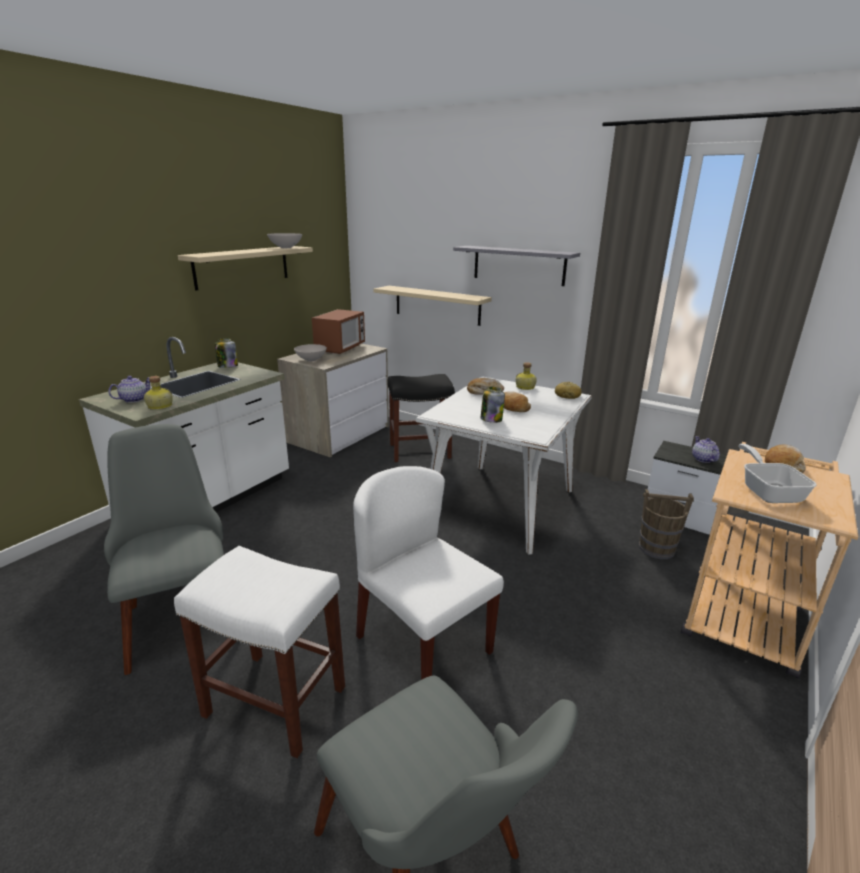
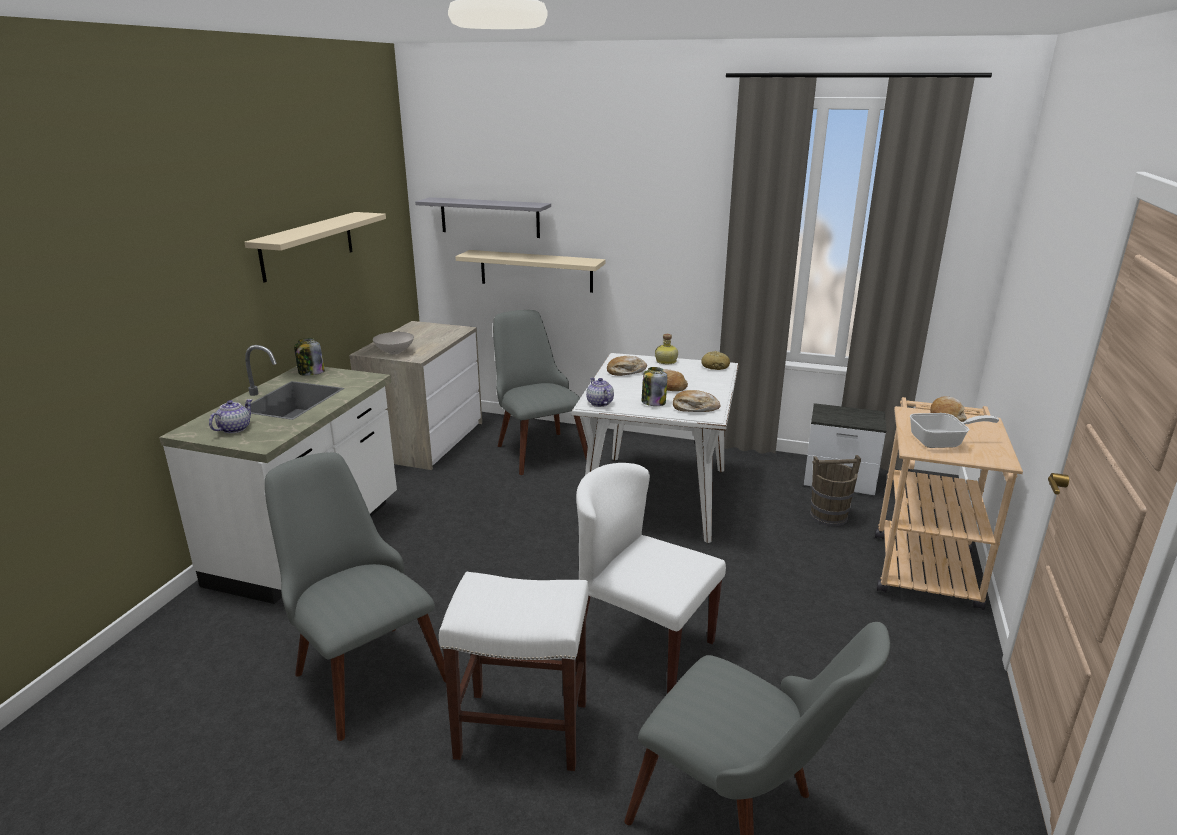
camera: 15 degrees left, 0 degrees up
(159, 406) = (276, 433): bottle -> none
(286, 248) = (356, 217): white bowl -> none
(340, 348) = (419, 333): microwave -> none
(420, 451) = (536, 447): black stool -> grey chair
(518, 265) = (636, 222): grey shelf -> grey shelf (489, 217)
(526, 428) = (694, 408): none -> bread
(702, 459) = (858, 418): teapot -> teapot (599, 403)
(768, 491) = (942, 442): frying pan -> frying pan turned 105 degrees clockwise

